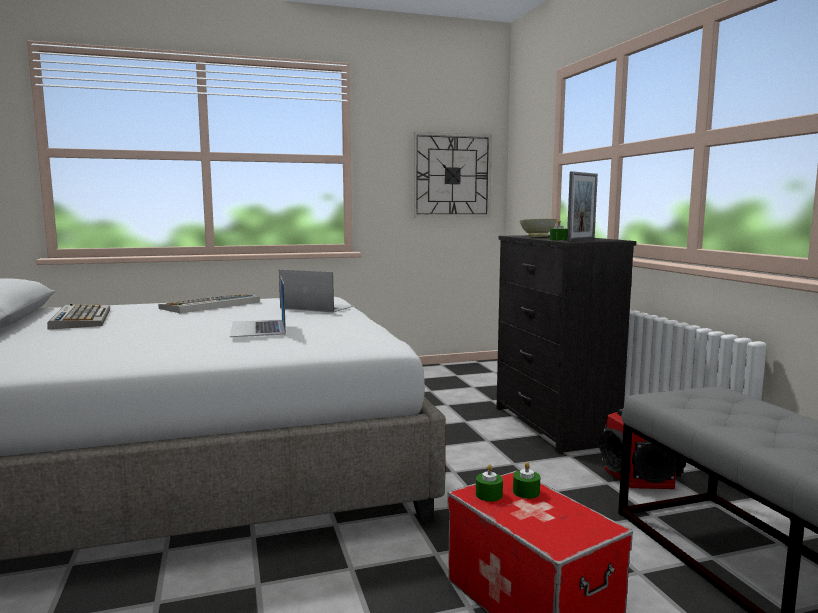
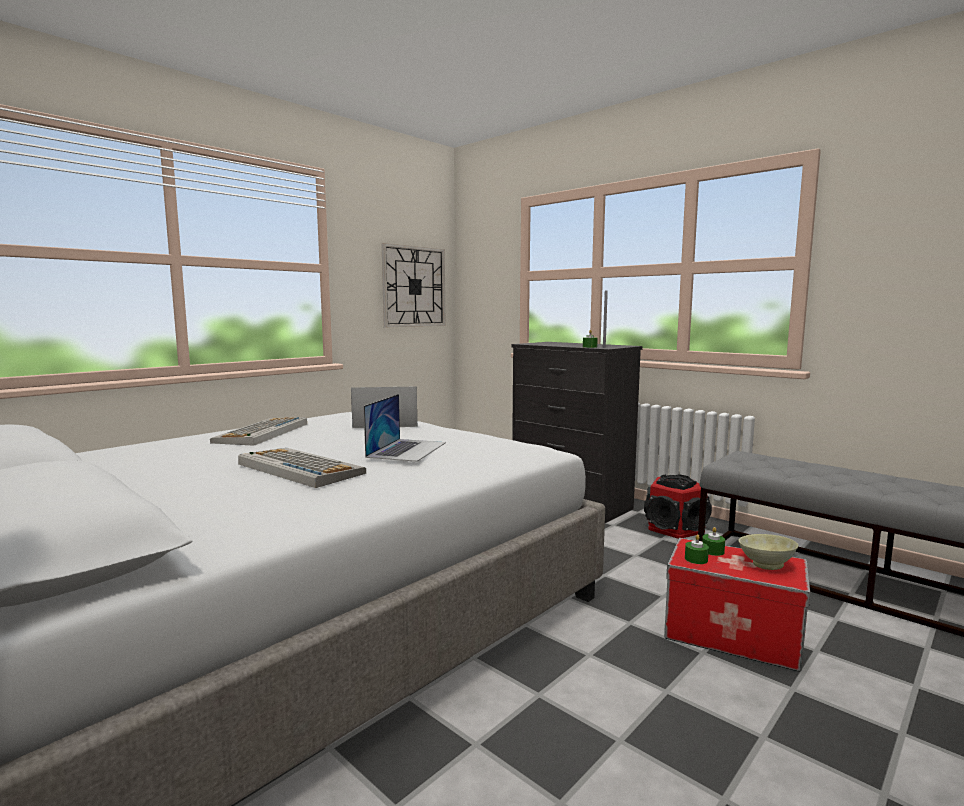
camera: 30 degrees left, 0 degrees up
(81, 318) = (141, 466): keyboard -> keyboard (298, 468)
(258, 328) = (407, 449): laptop -> laptop turned 120 degrees counterclockwise
(538, 237) = (555, 344): beige bowl -> beige bowl (765, 565)

